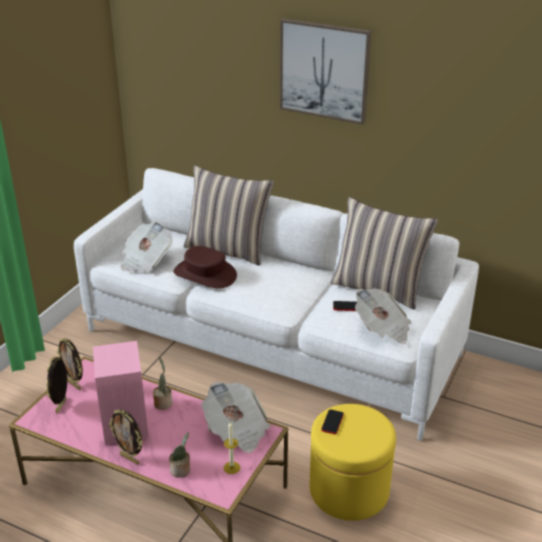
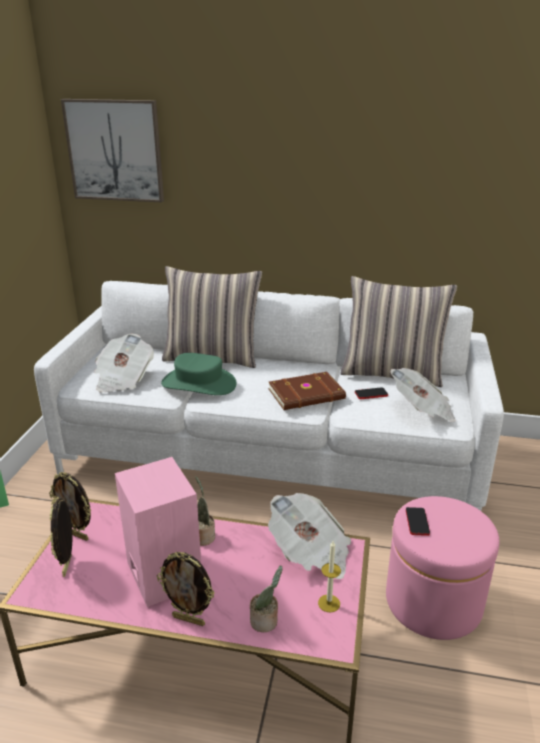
camera: 15 degrees left, 5 degrees down
(205, 274) = (199, 383): brown hat -> green hat
(291, 298) = (307, 395): none -> brown book
(324, 70) = (307, 143): picture -> picture (115, 150)
(349, 490) = (433, 601): yellow ottoman -> pink ottoman

